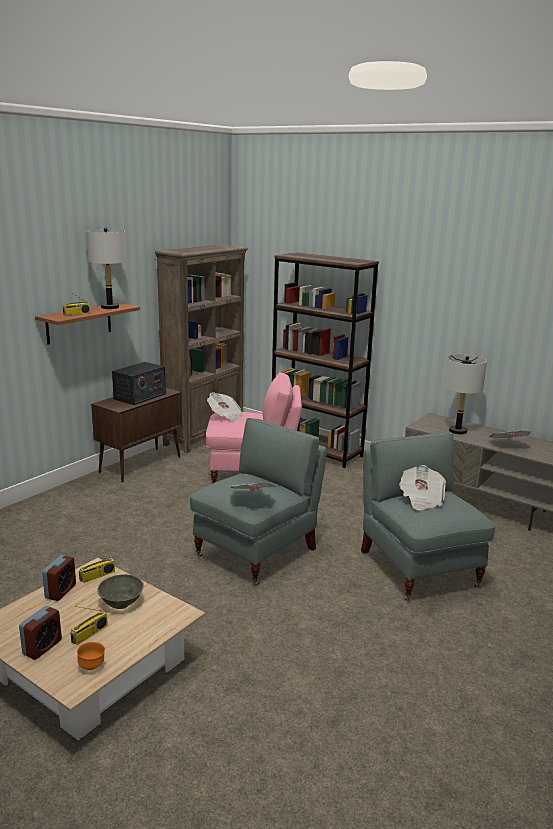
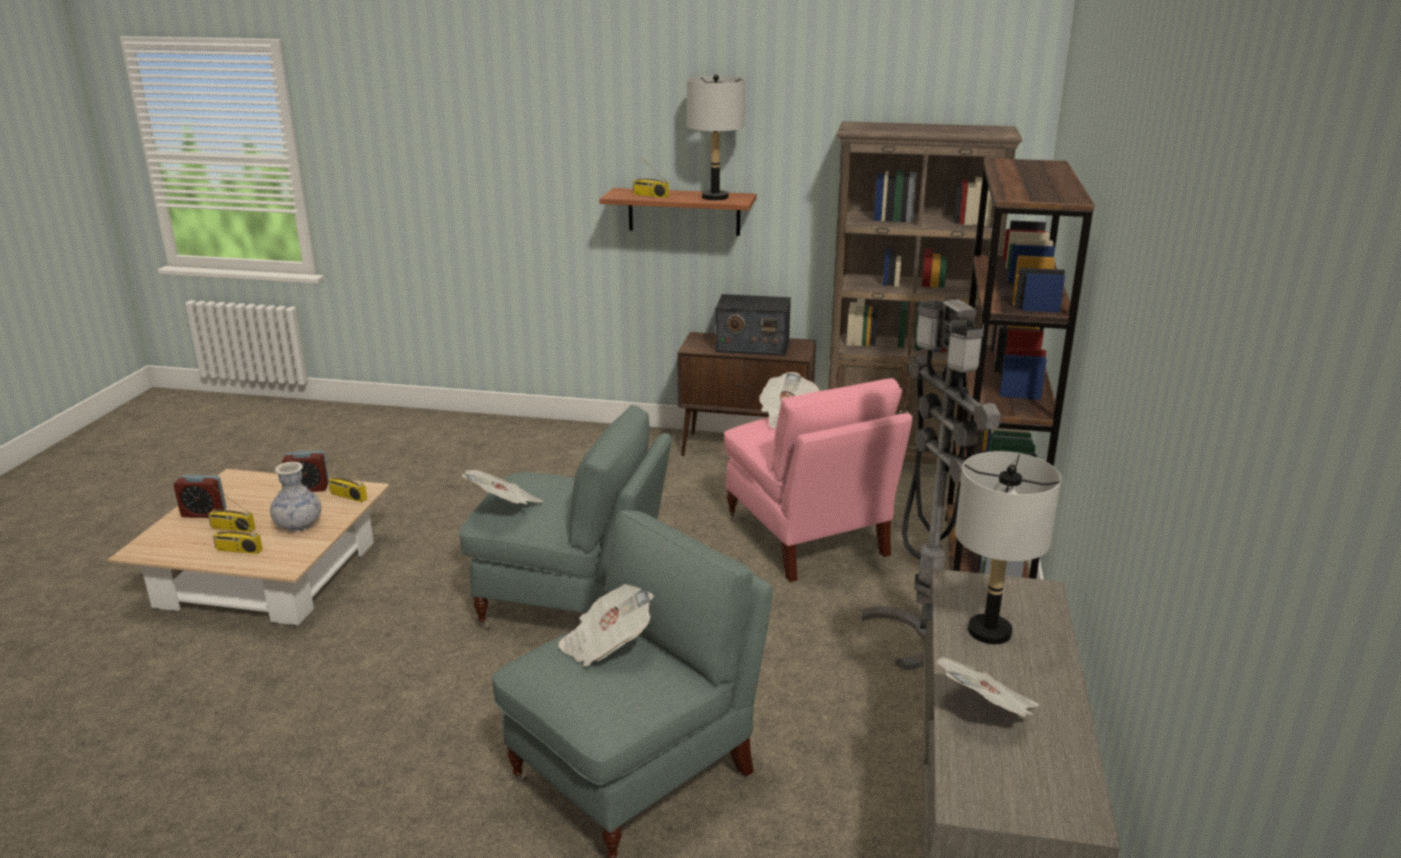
camera: 65 degrees right, 5 degrees up
(92, 666) = (175, 548): orange bowl -> none
(120, 602) = (298, 525): grey bowl -> vase
(132, 634) = (238, 550): none -> radio
(356, 478) = (918, 634): none -> grey floor lamp

